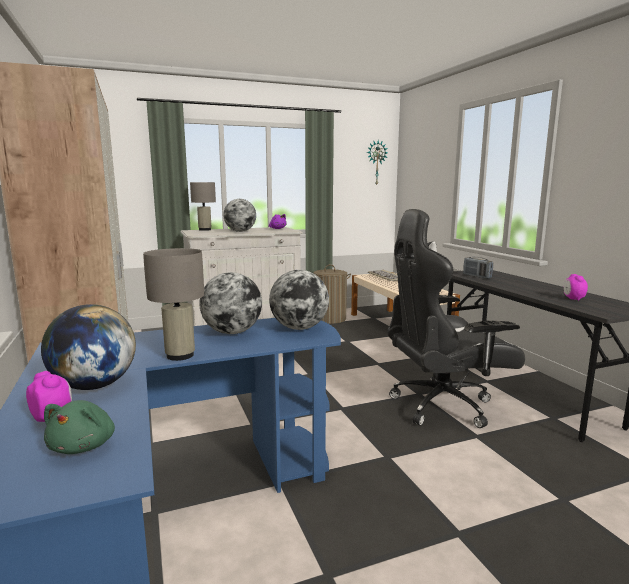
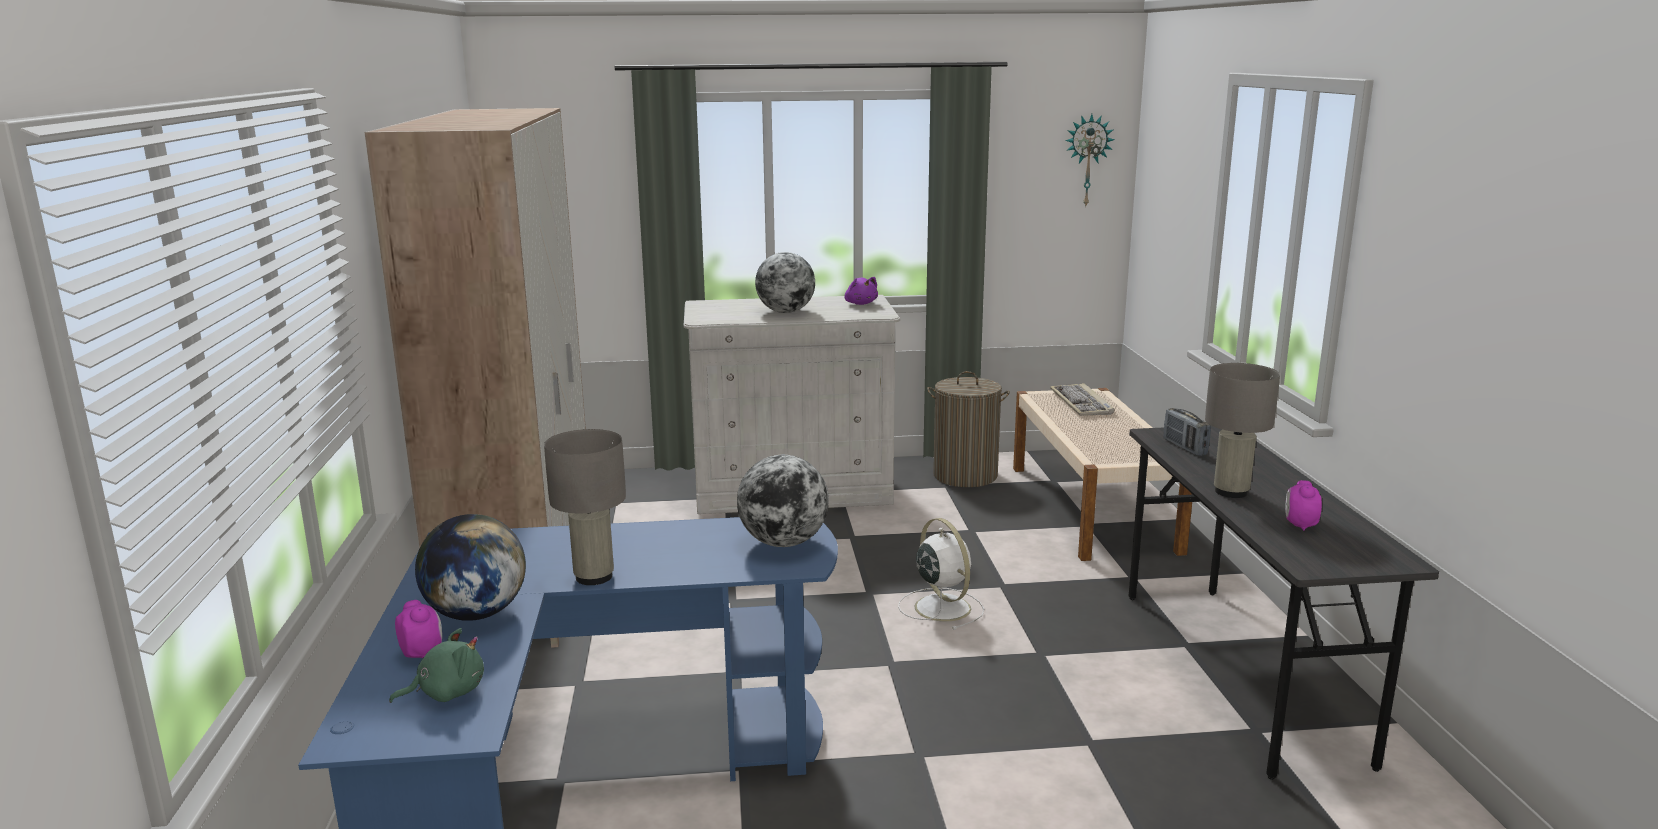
camera: 15 degrees right, 5 degrees up
(84, 446) = (447, 693): green plush toy -> green plush toy turned 135 degrees counterclockwise
(205, 230) = (727, 302): grey table lamp -> grey table lamp (1232, 492)
(232, 332) = (682, 541): globe -> none
(352, 377) = (941, 607): none -> white fan
(447, 405) = (1077, 681): black office chair -> none

